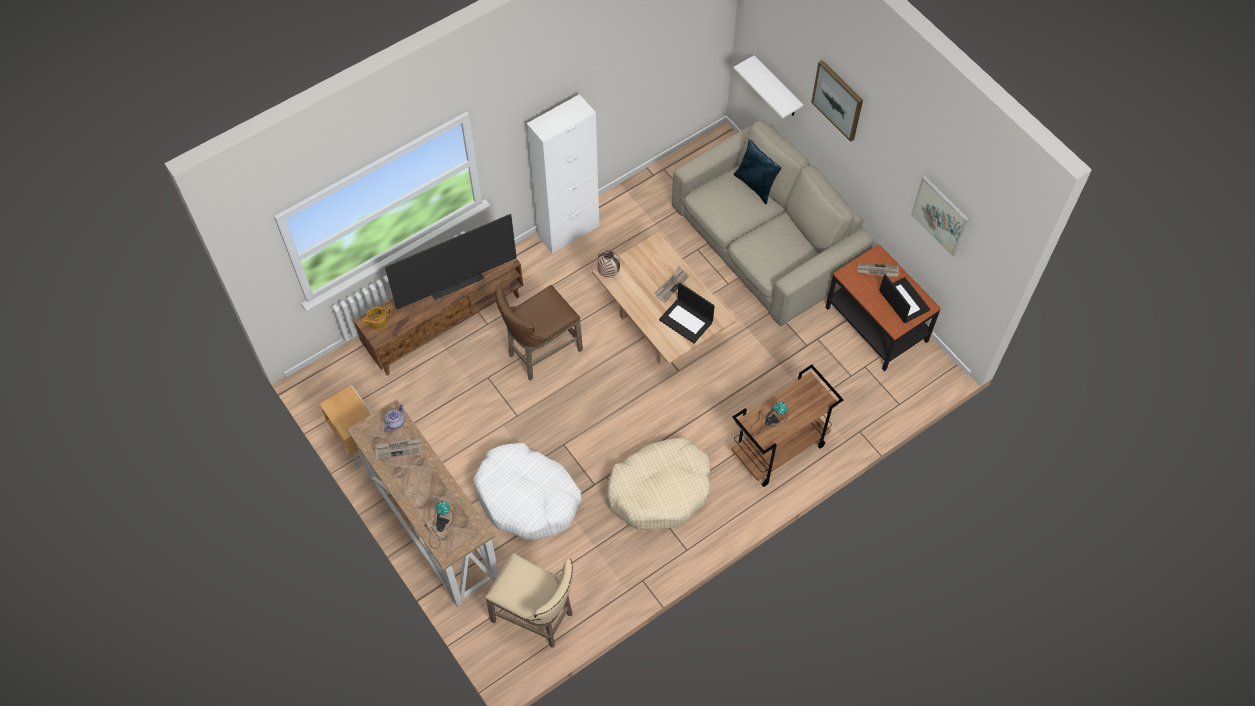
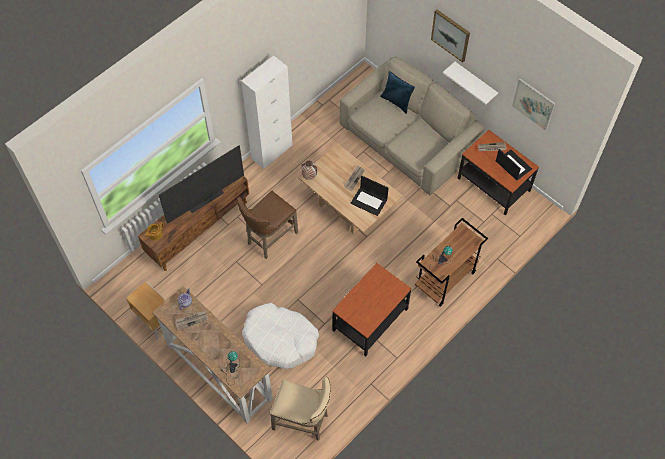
camera: 10 degrees left, 0 degrees up
(660, 489) = (370, 319): beige dog bed -> side table
(777, 88) = (403, 33): white shelf -> white shelf (475, 82)

